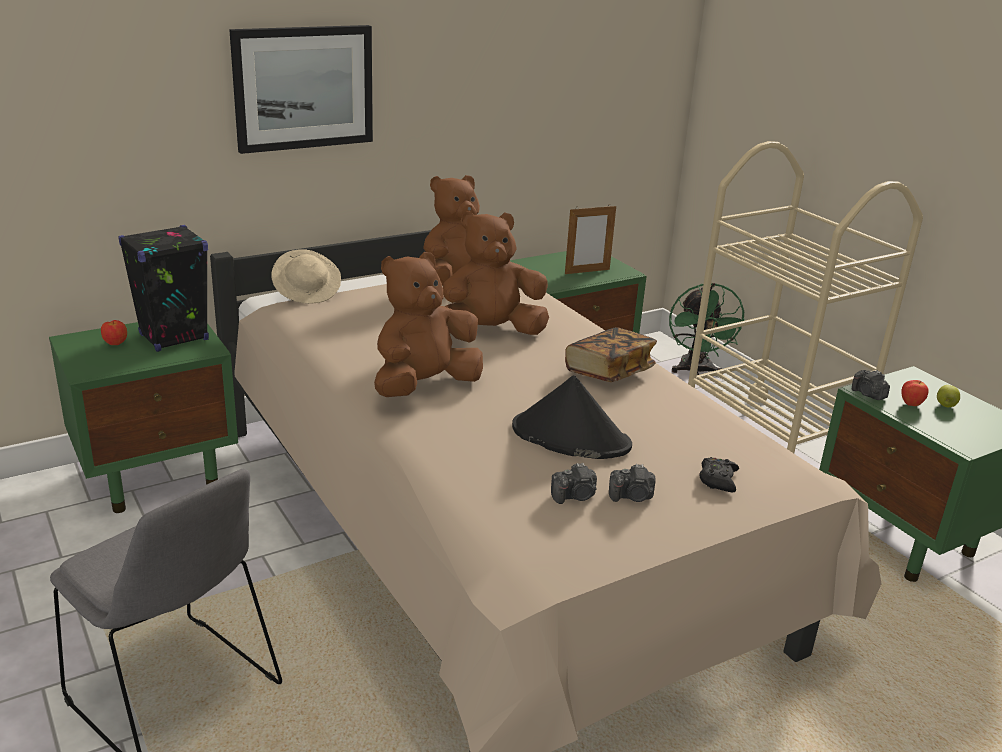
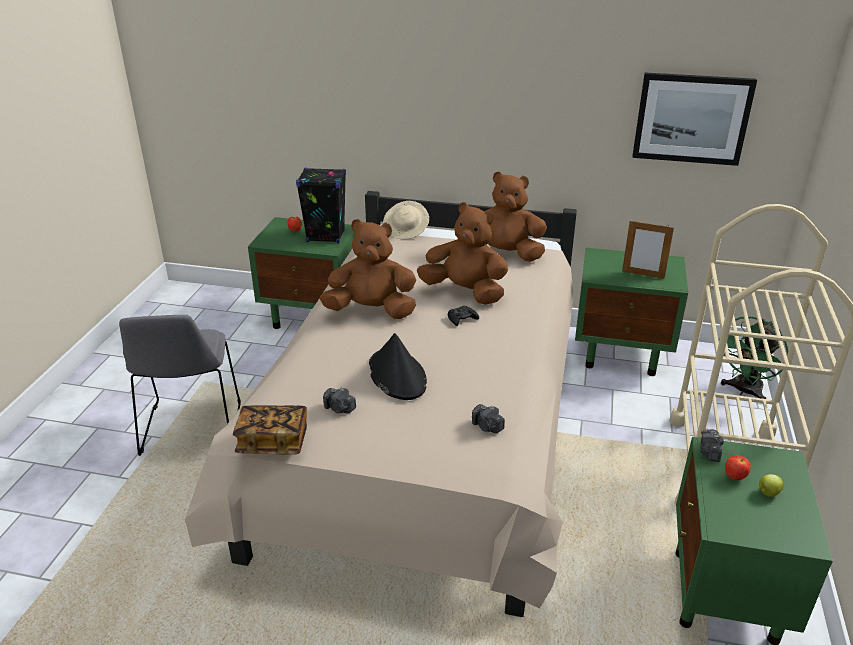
camera: 45 degrees right, 5 degrees up
(303, 88) = (438, 92): picture -> picture (691, 118)
(609, 372) = (493, 347): book -> book (273, 442)
(632, 497) = (368, 425): camera -> camera (487, 427)
(718, 479) = (436, 442): black game controller -> black game controller (462, 319)

